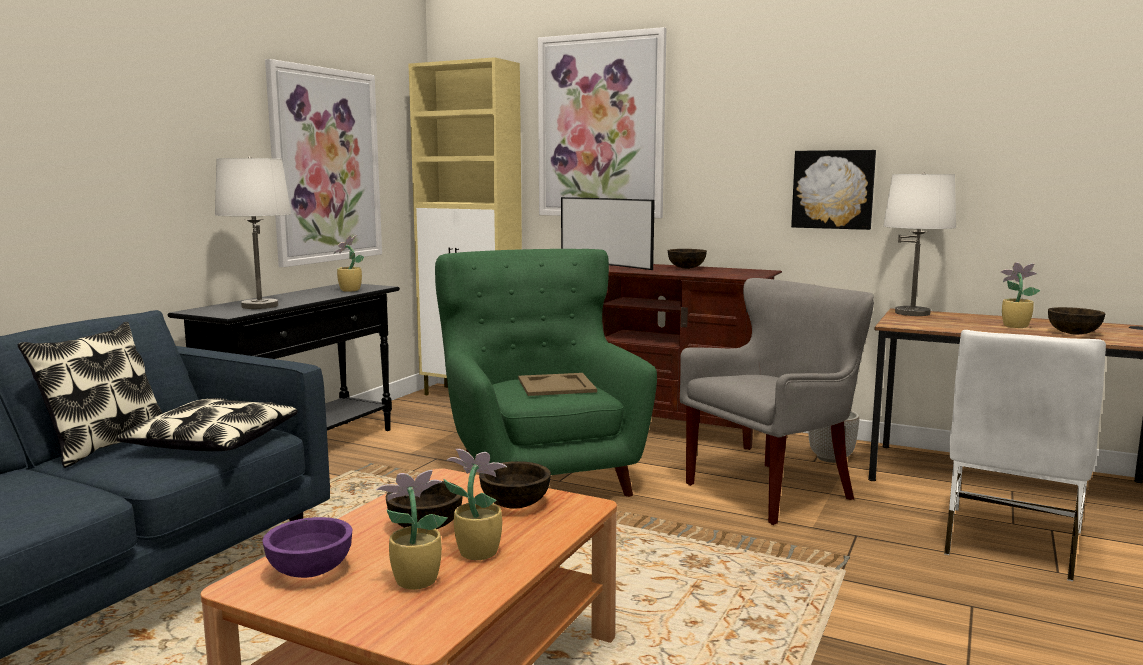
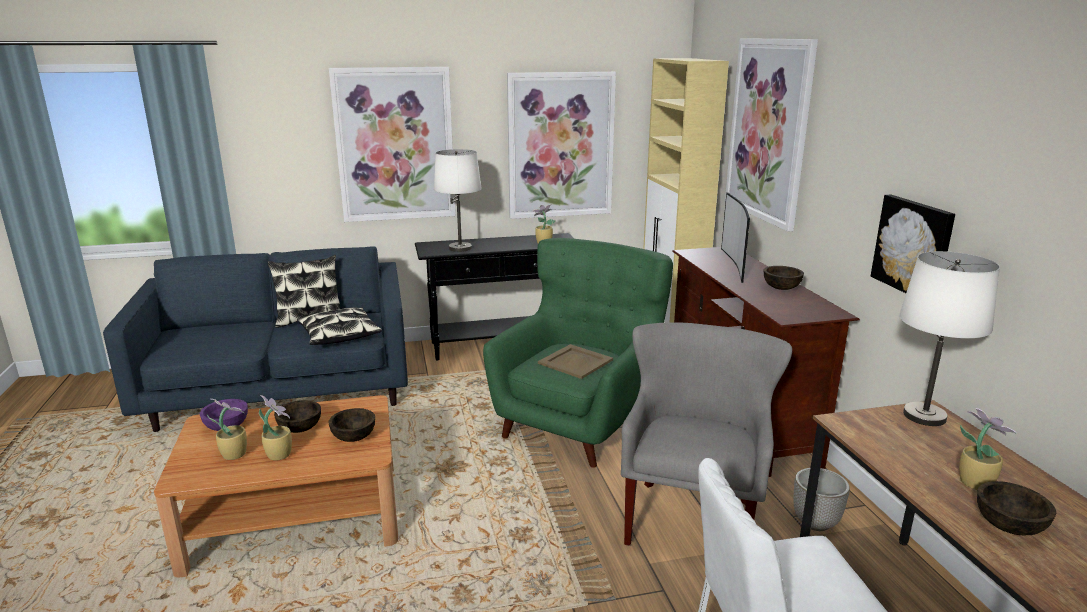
camera: 50 degrees right, 10 degrees up
(126, 153) = (395, 145): none -> picture
(773, 491) = (692, 521): grey armchair -> grey armchair turned 90 degrees counterclockwise

